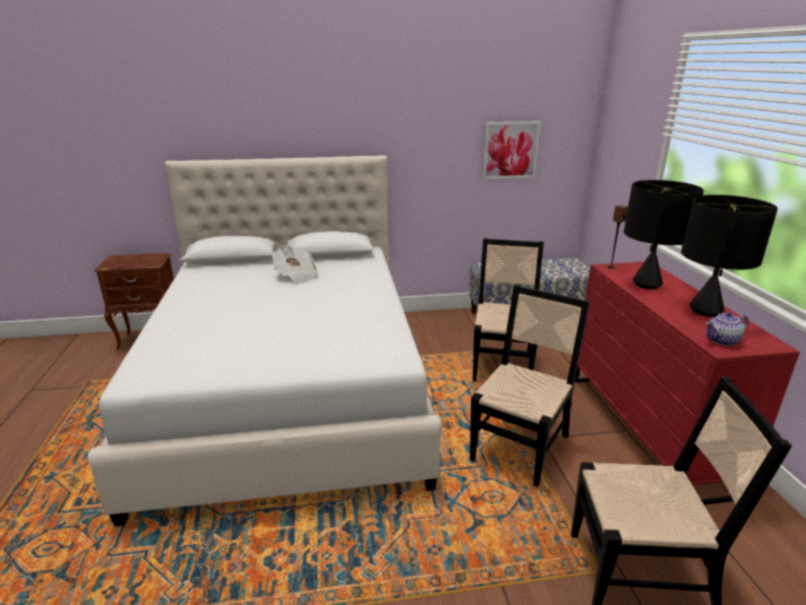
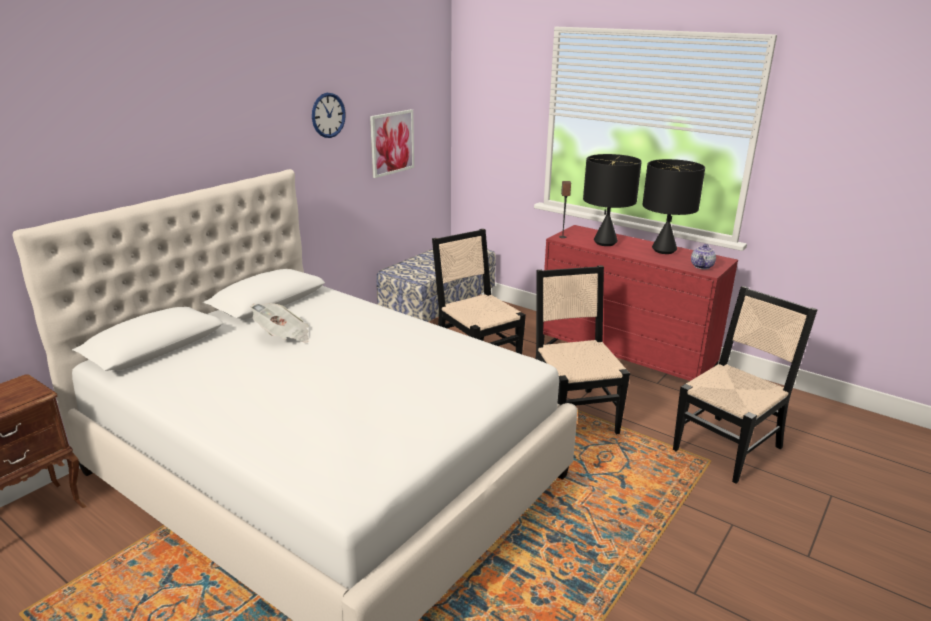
camera: 45 degrees left, 0 degrees up
(437, 116) = (328, 115): none -> wall clock

